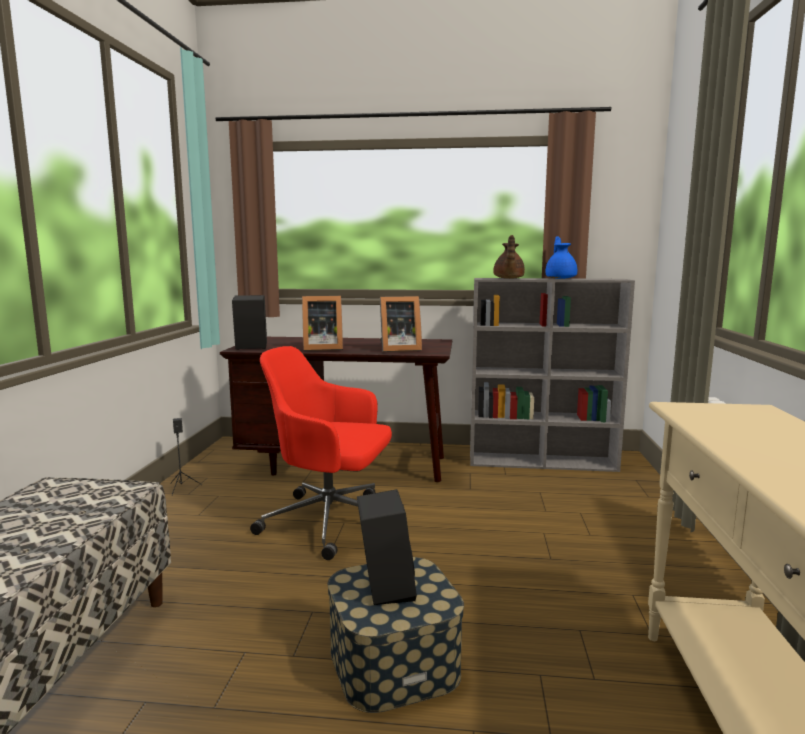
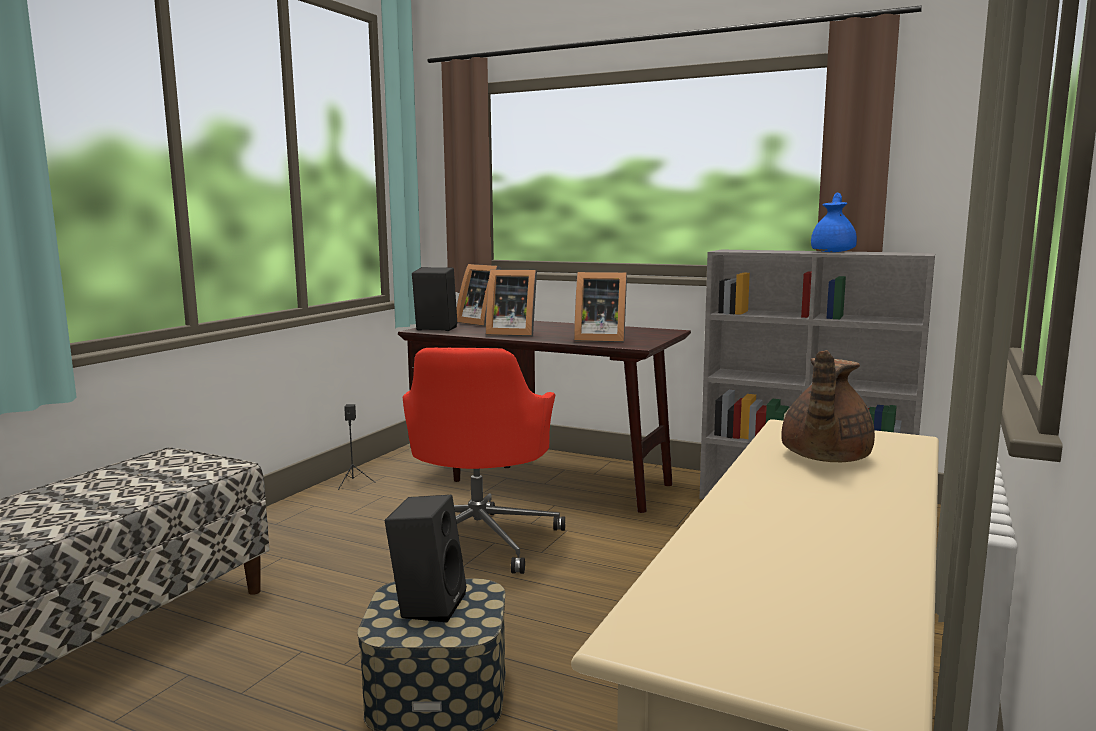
camera: 20 degrees right, 0 degrees up
(282, 341) = (481, 323): none -> picture frame
(330, 522) = (480, 539): red office chair -> red office chair turned 120 degrees counterclockwise
(508, 278) = (758, 251): brown teapot -> brown teapot (823, 458)

